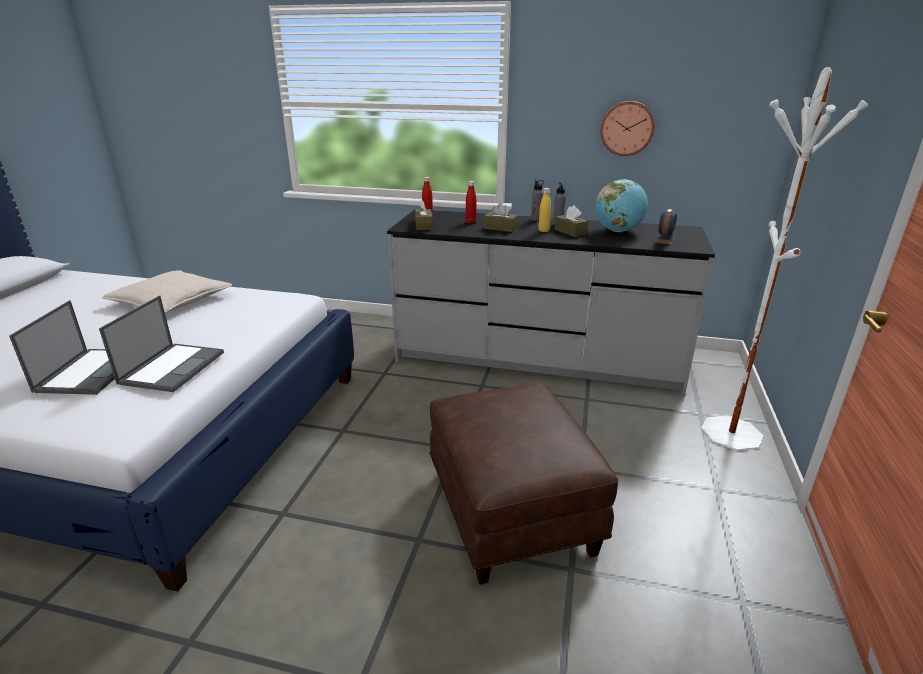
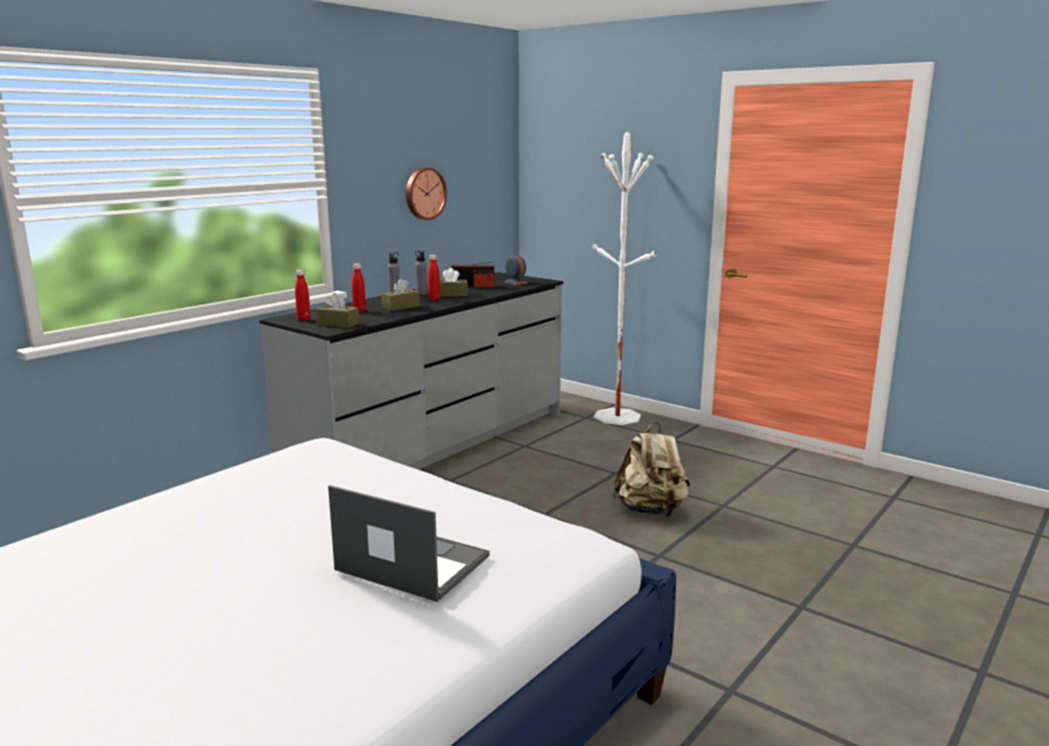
camera: 65 degrees left, 10 degrees down
(171, 300) = (191, 518): beige pillow -> none
(173, 367) = (456, 513): laptop -> none
(513, 512) = (651, 510): brown ottoman -> beige backpack
(543, 231) = (434, 299): yellow bottle -> red bottle
(618, 231) = (473, 286): globe -> radio

